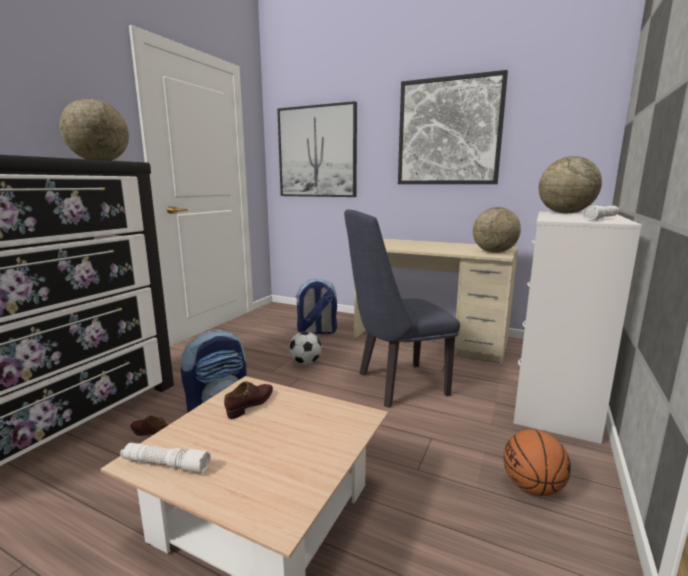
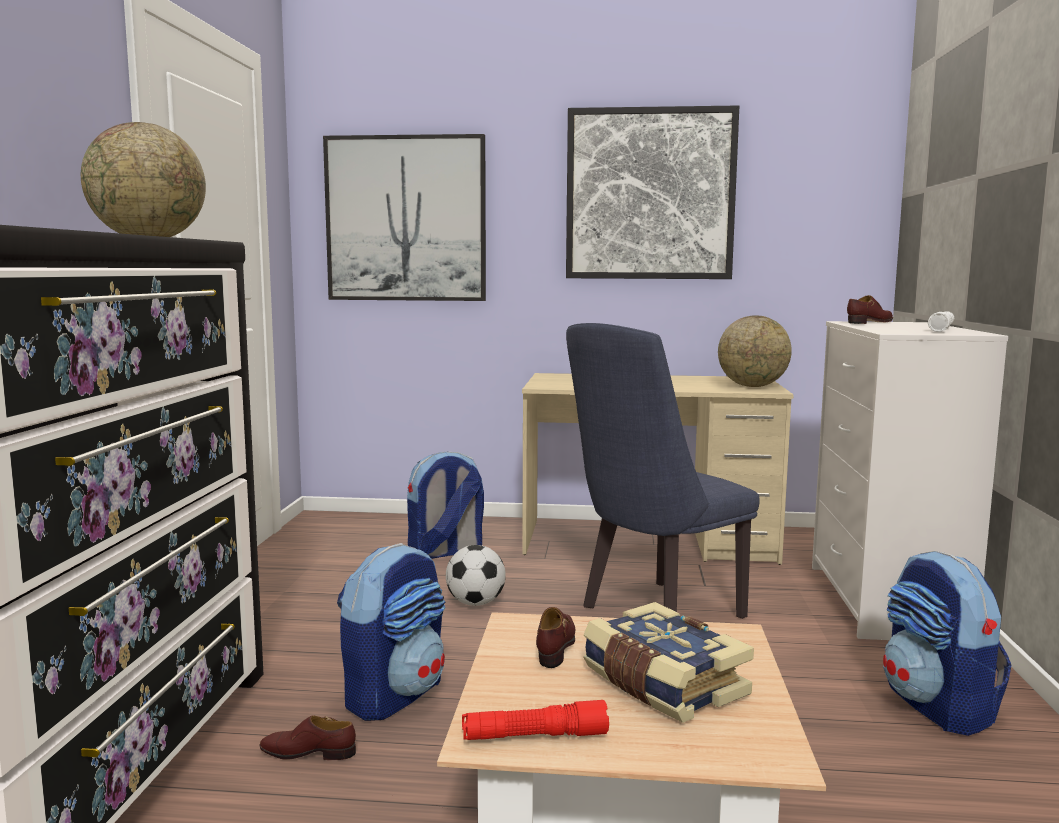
camera: 20 degrees left, 5 degrees down
(165, 464) = (534, 736): white flashlight -> red flashlight
(277, 444) = (662, 684): none -> book
(532, 487) = (938, 707): basketball -> backpack
(565, 213) = (870, 323): globe -> brown shoe

